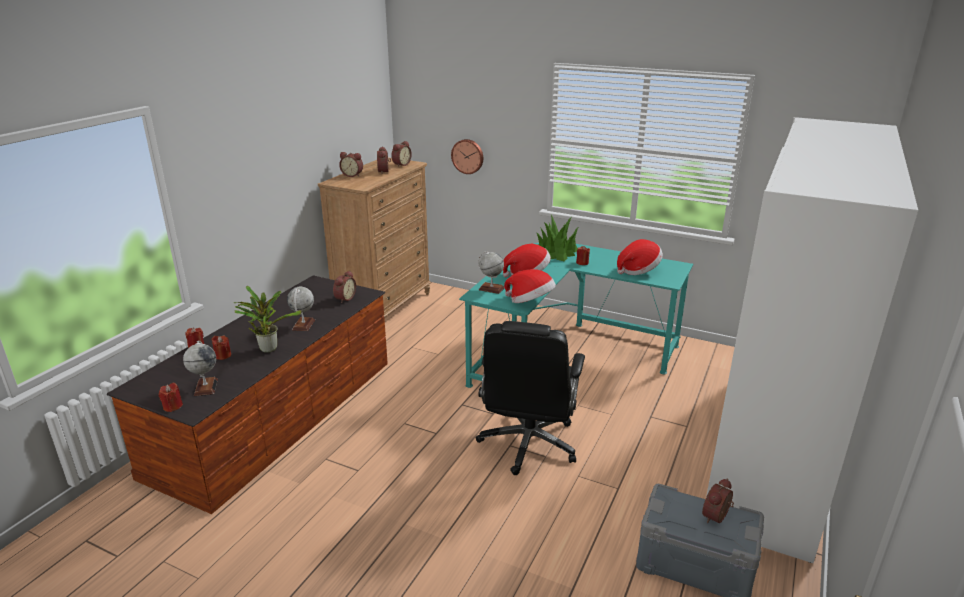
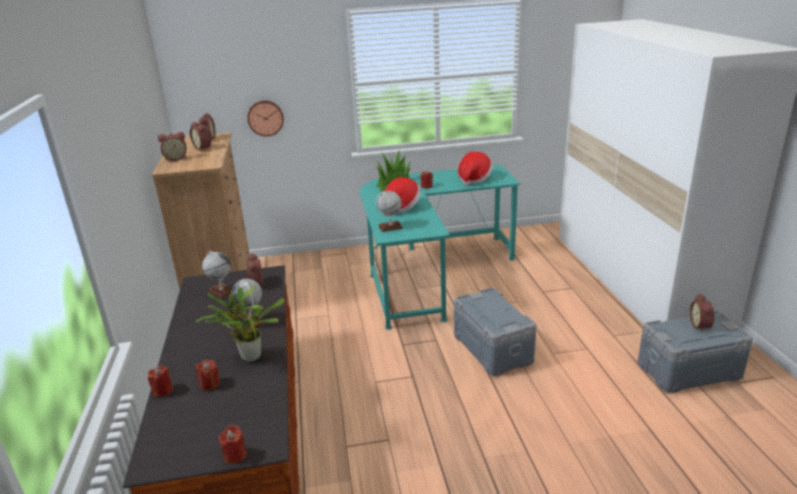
camera: 35 degrees left, 0 degrees up
(206, 387) = (242, 420): globe -> globe (221, 292)
(528, 444) = (491, 349): black office chair -> grey storage box
(530, 302) = (437, 226): hat -> none

